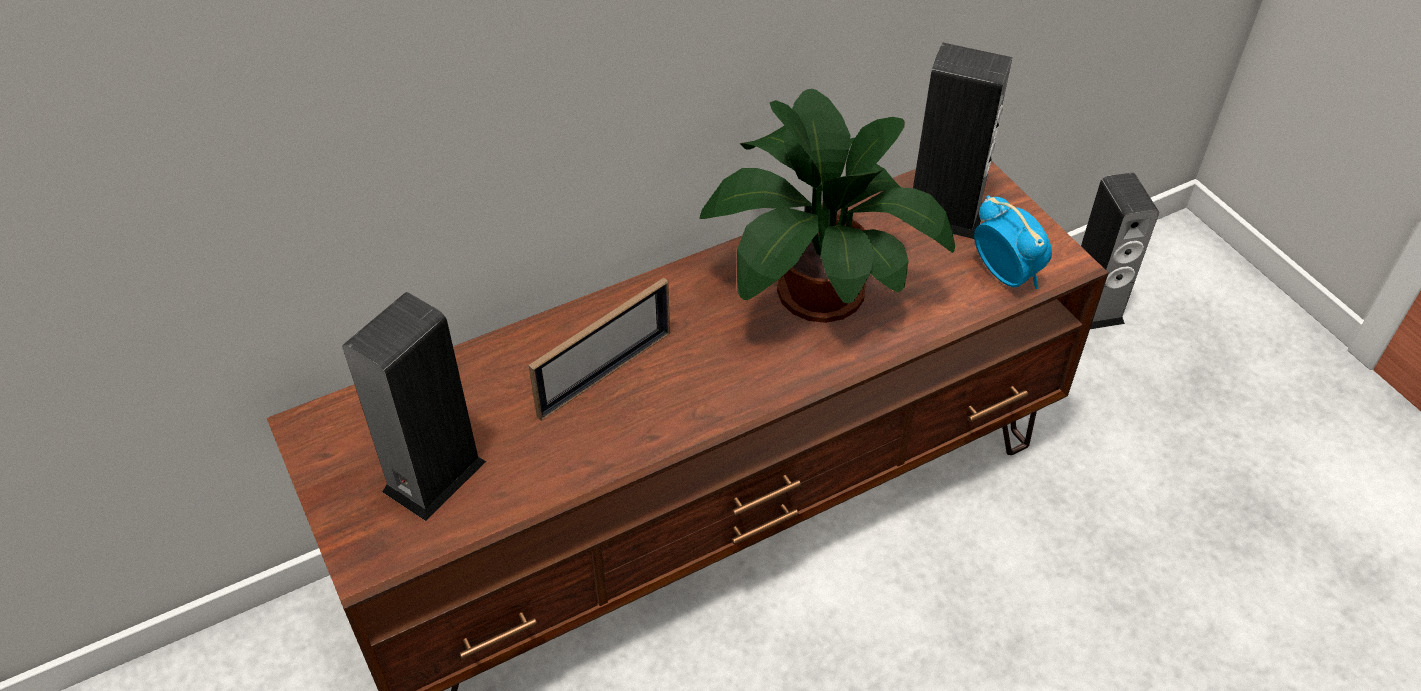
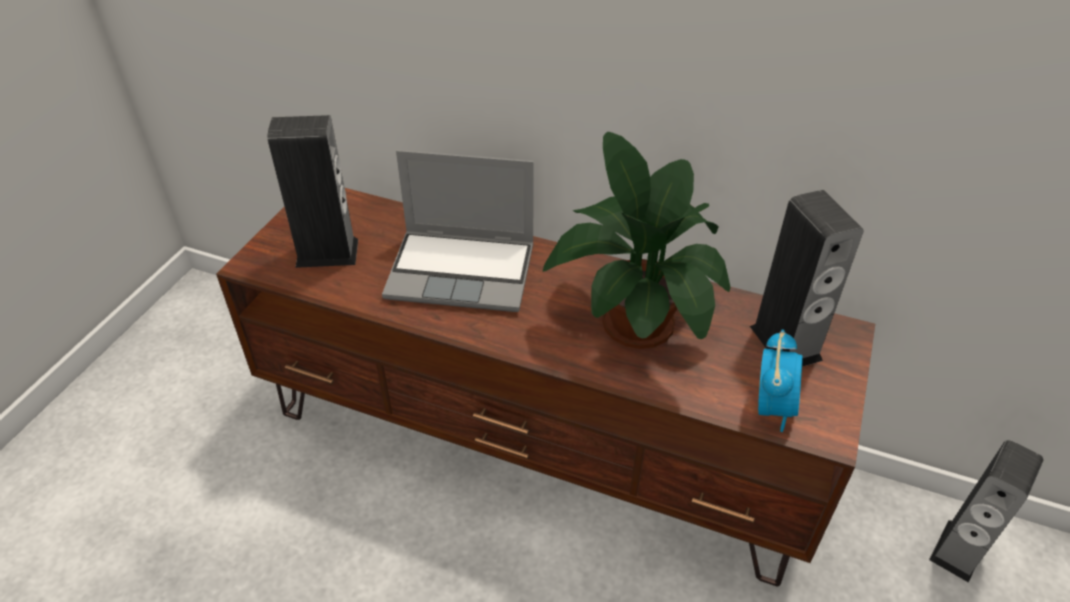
camera: 50 degrees right, 5 degrees down
(605, 374) = (463, 271): picture frame -> laptop

